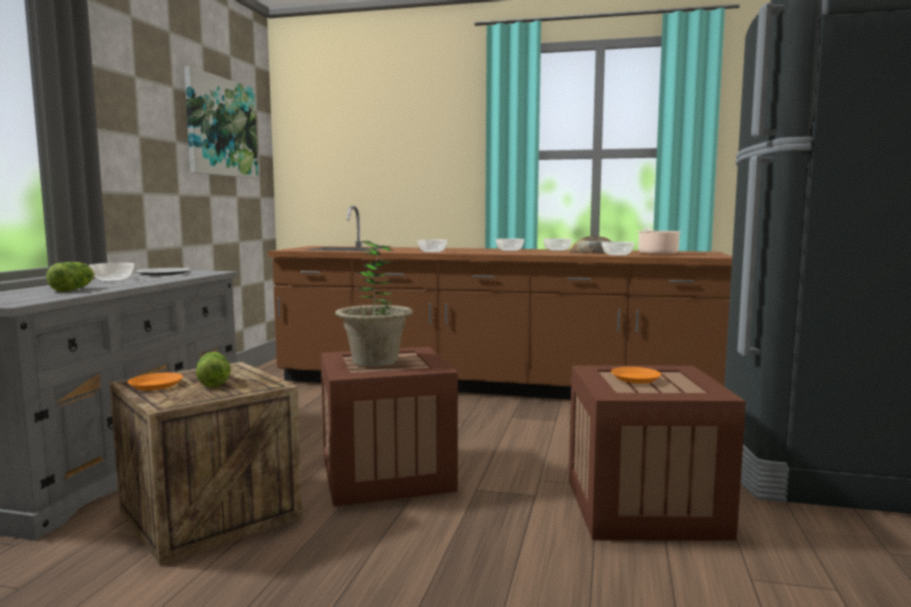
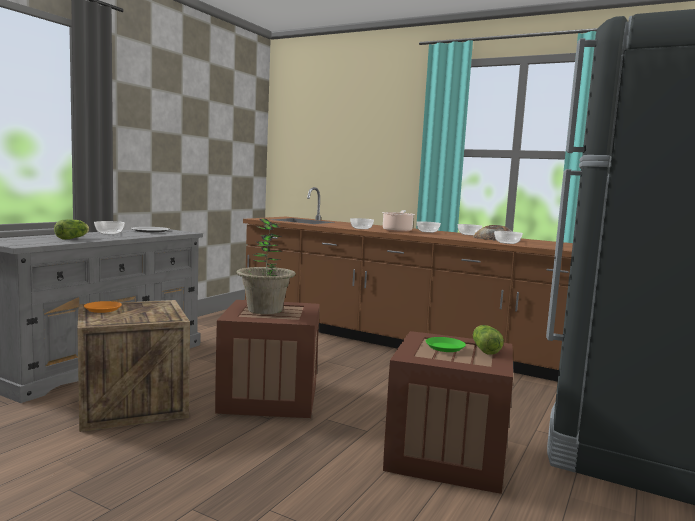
camera: 15 degrees right, 0 degrees up
(214, 382) = (140, 311): lettuce -> lettuce (484, 349)
(221, 127) = (221, 123): picture -> none
(636, 378) = (445, 347): orange plate -> green plate
(657, 254) = (545, 245): cooking pot -> cooking pot (397, 230)

